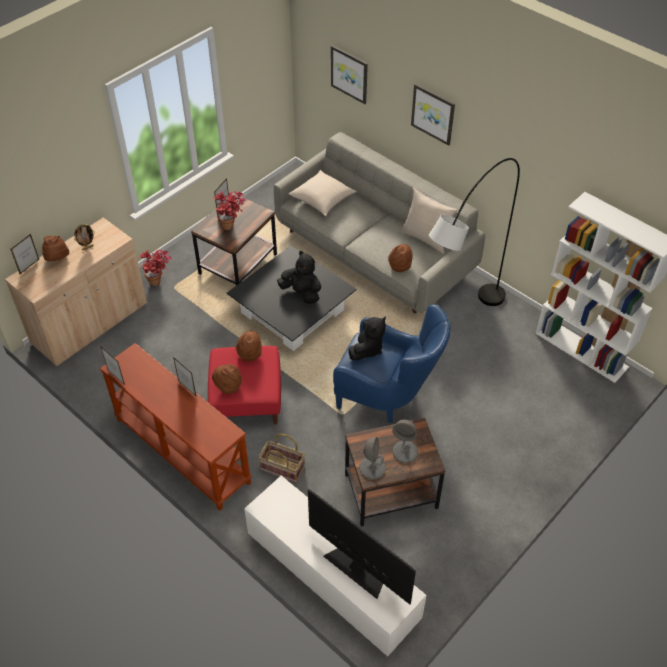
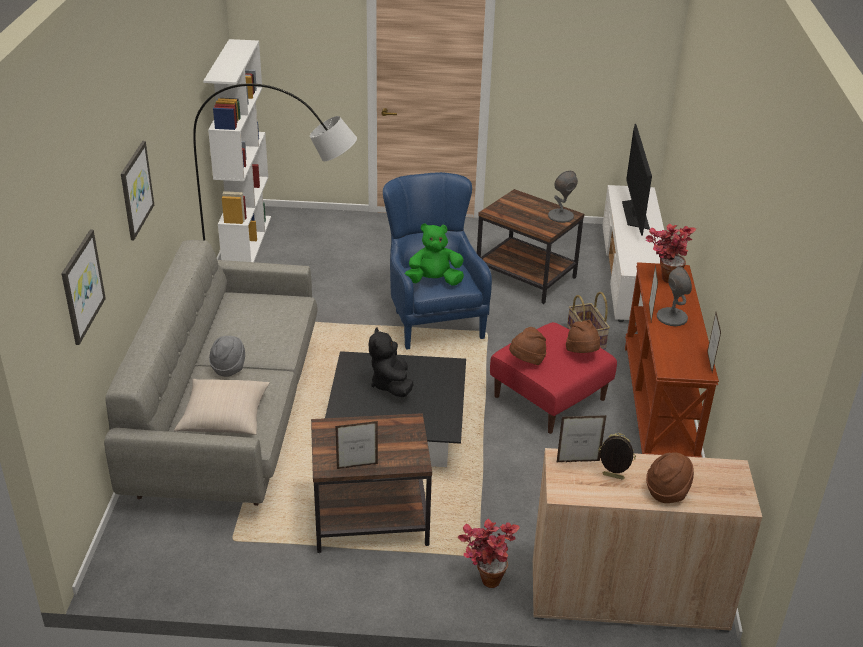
camera: 130 degrees left, 15 degrees down
(29, 266) = (713, 508): picture frame -> picture frame (577, 461)
(232, 226) = (380, 440): potted plant -> potted plant (663, 277)
(365, 218) = (228, 368): none -> grey hat
(367, 349) = (434, 281): black plush toy -> green plush toy
(400, 265) = (286, 313): brown hat -> none
(405, 452) = (524, 208): grey table lamp -> grey table lamp (671, 317)
(426, 238) = (220, 313): beige pillow -> none

